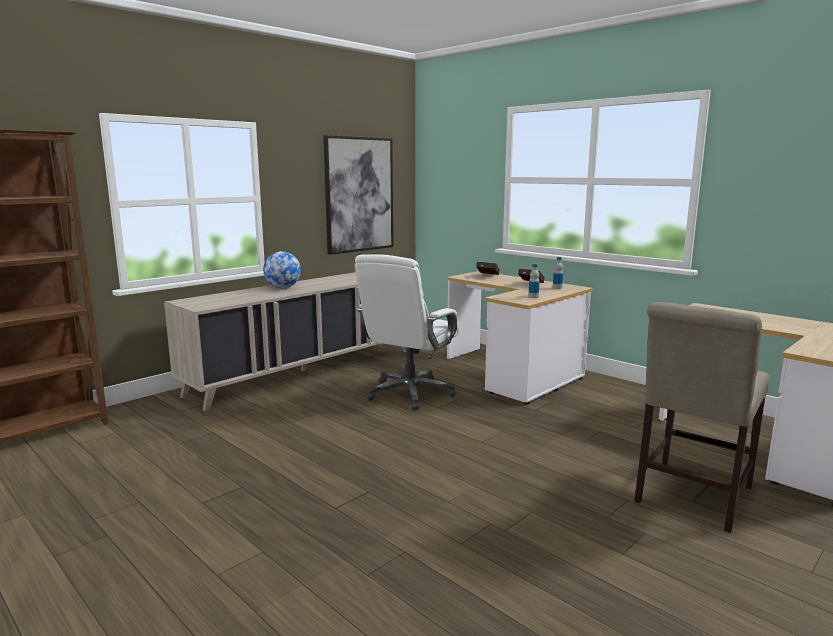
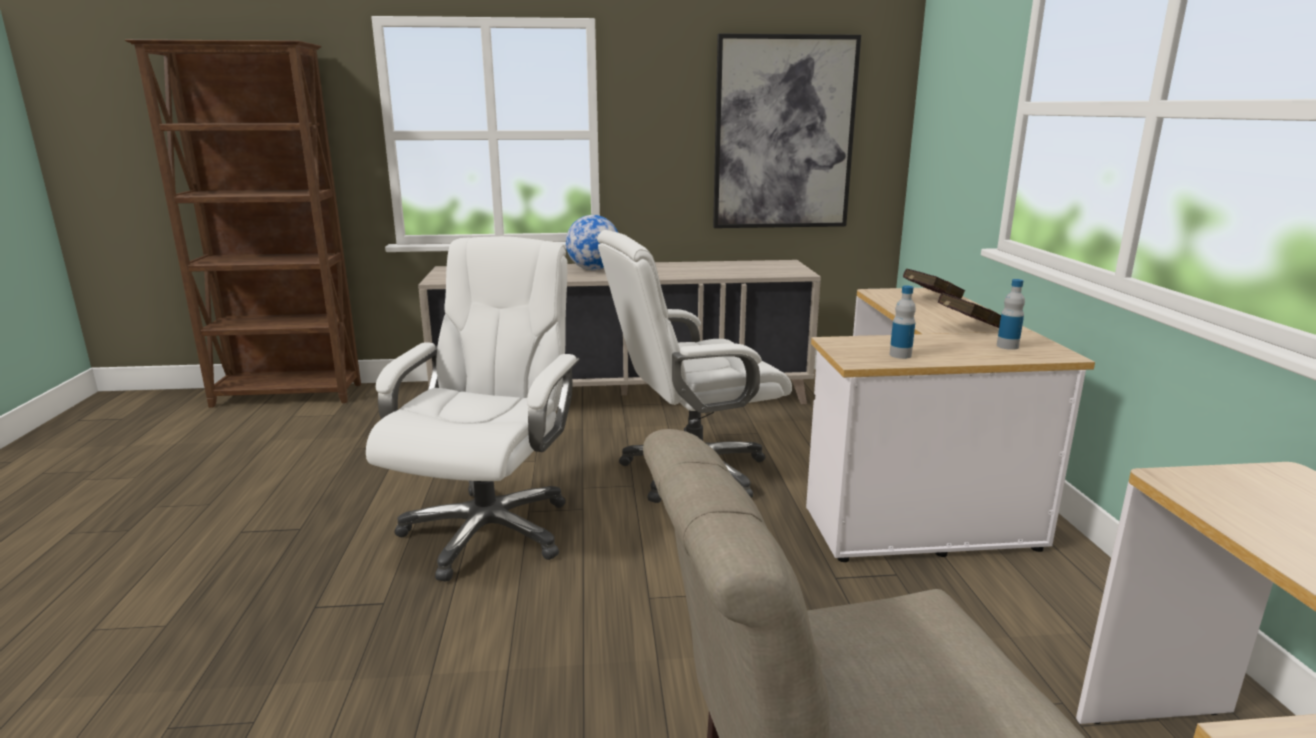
camera: 40 degrees right, 5 degrees up
(358, 447) = (488, 530): none -> white office chair

